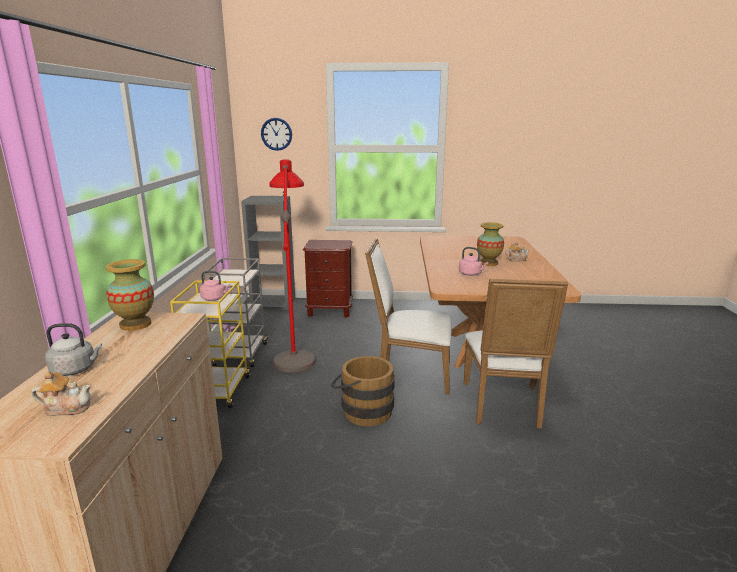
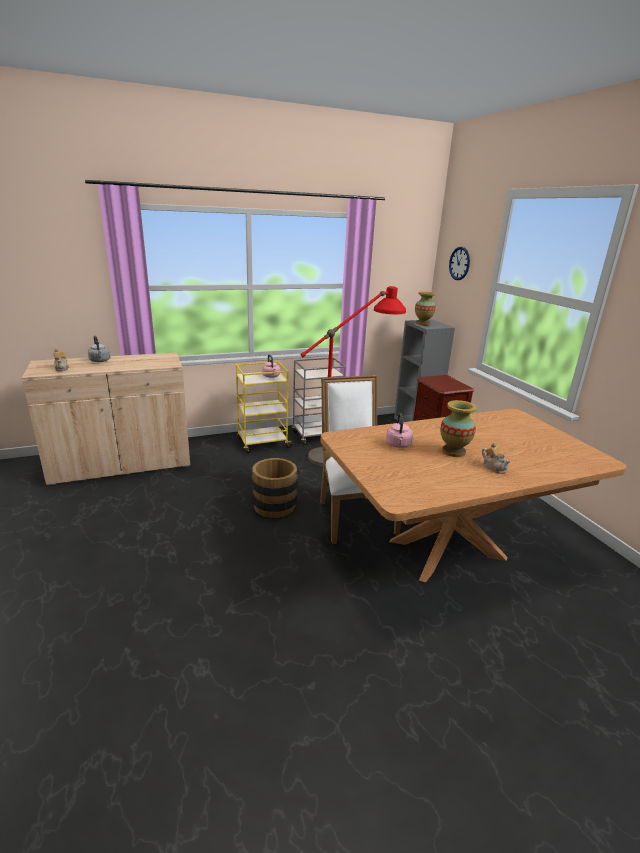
camera: 65 degrees right, 5 degrees up
(135, 324) = (158, 358): vase -> vase (423, 323)
(504, 407) = (332, 583): white chair -> none

